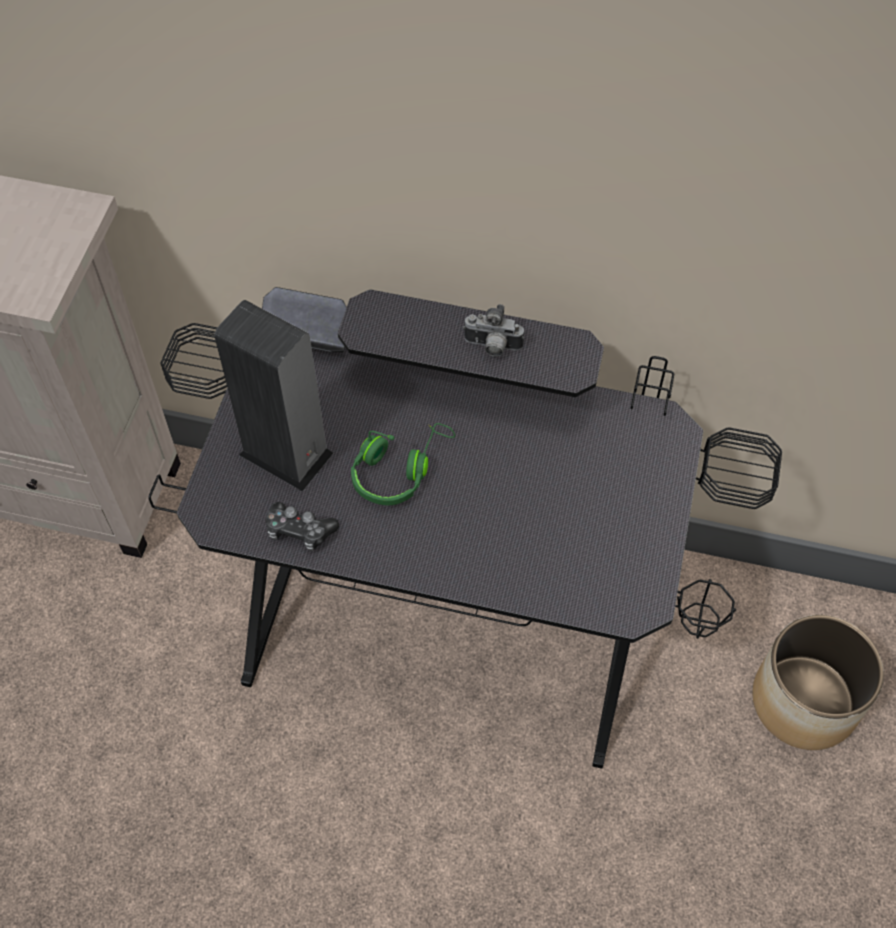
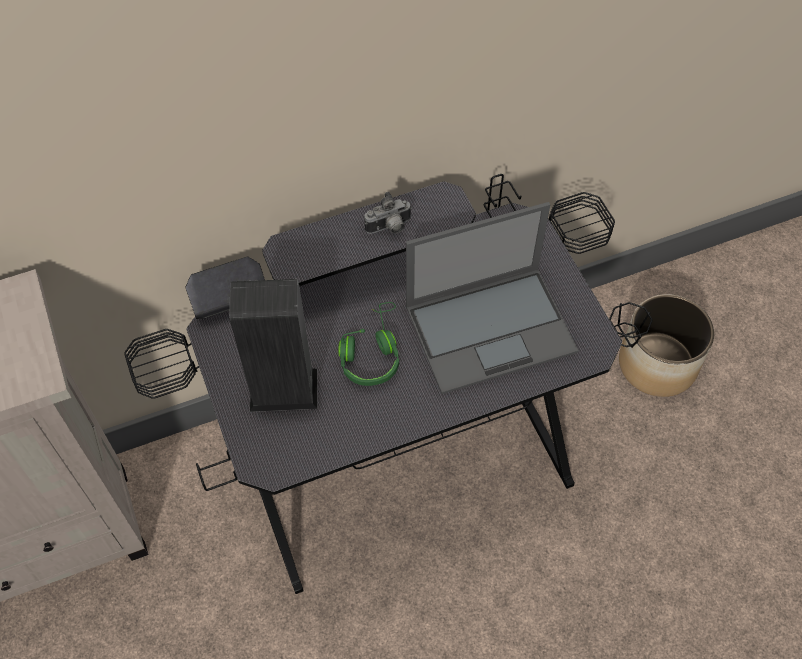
camera: 35 degrees left, 0 degrees up
(299, 531) = (338, 436): game controller -> none
(541, 519) = (492, 328): none -> laptop

